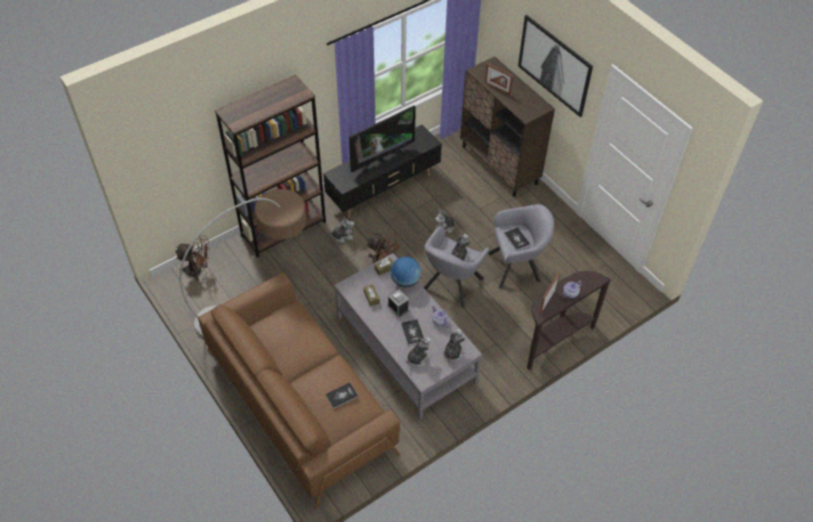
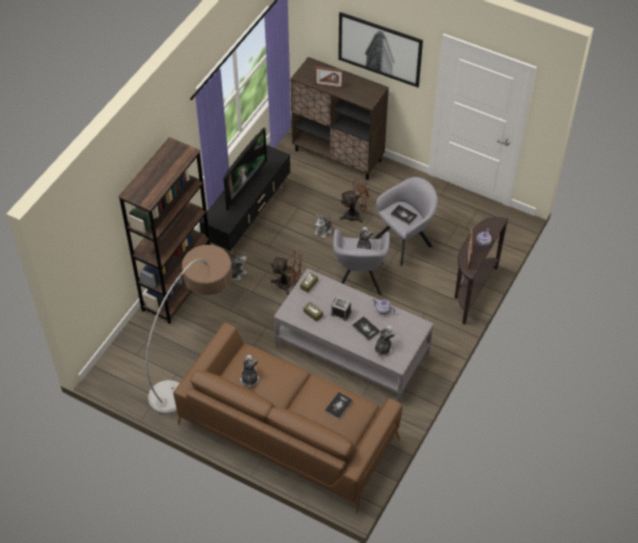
camera: 25 degrees left, 0 degrees up
(198, 271) = (121, 358): brown fan -> brown fan (356, 214)
(405, 281) = (333, 288): globe -> none
(452, 352) = (409, 332): plush toy -> plush toy (249, 378)

